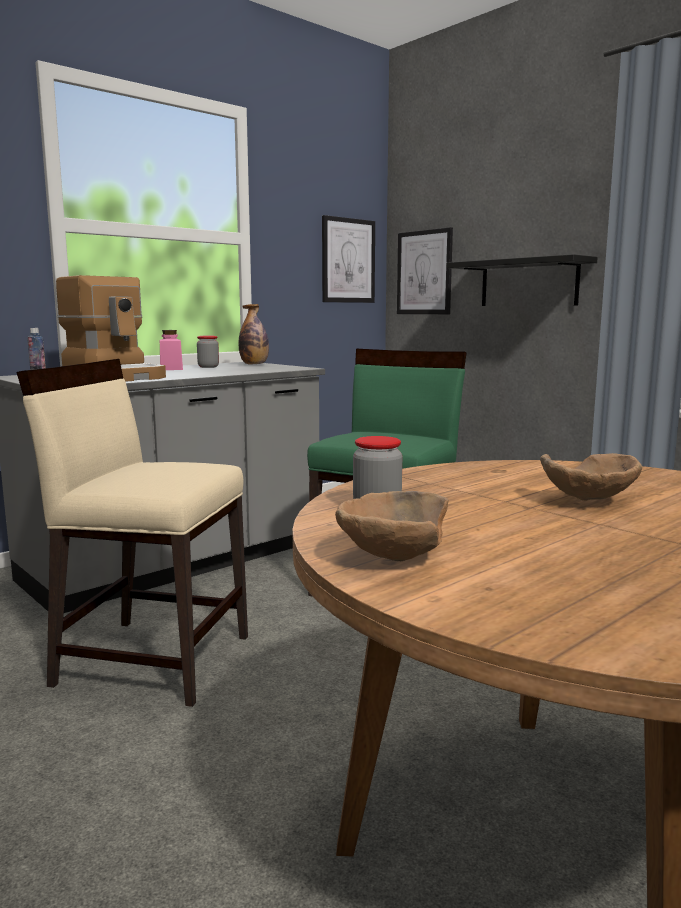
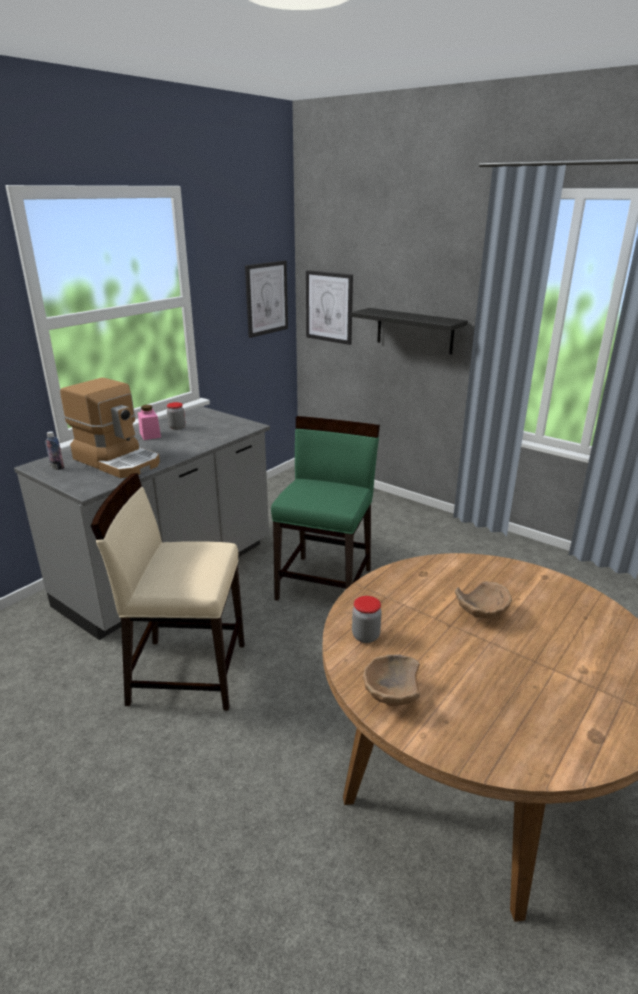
camera: 10 degrees left, 15 degrees up
(254, 364) = (210, 417): bottle -> none

